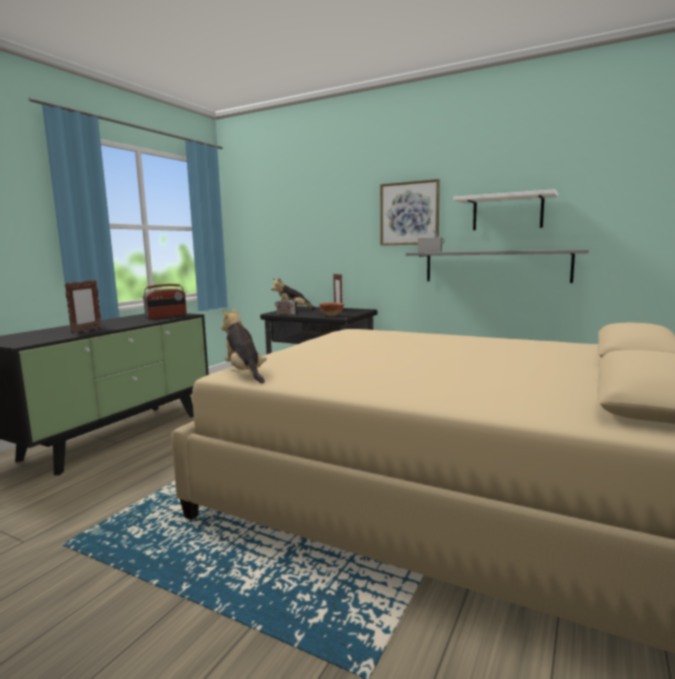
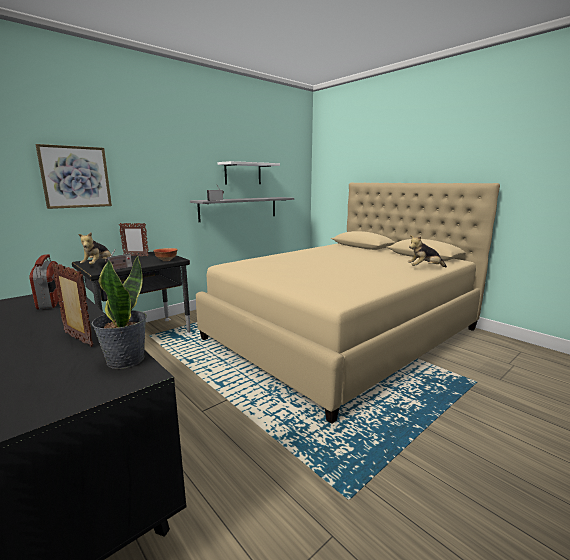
camera: 70 degrees left, 5 degrees up
(47, 339) = (125, 360): none -> potted plant
(245, 373) = (341, 297): plush toy -> plush toy (424, 268)
(409, 213) = (180, 169): picture -> picture (75, 177)

